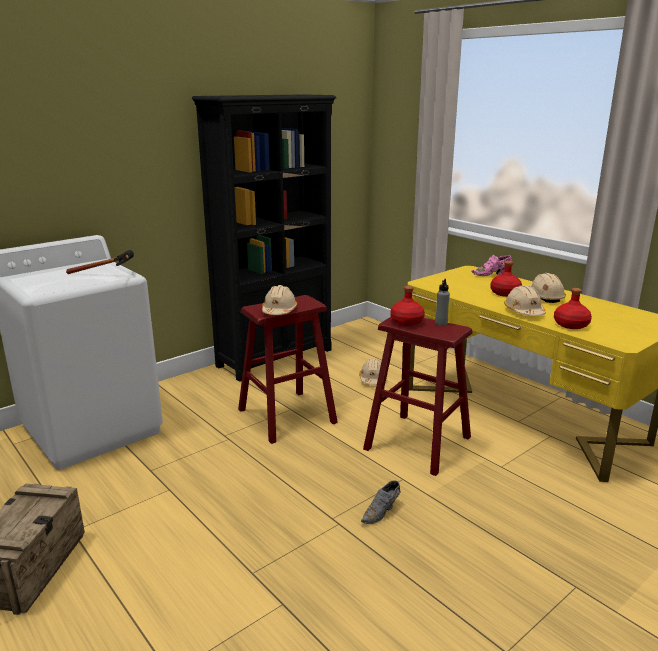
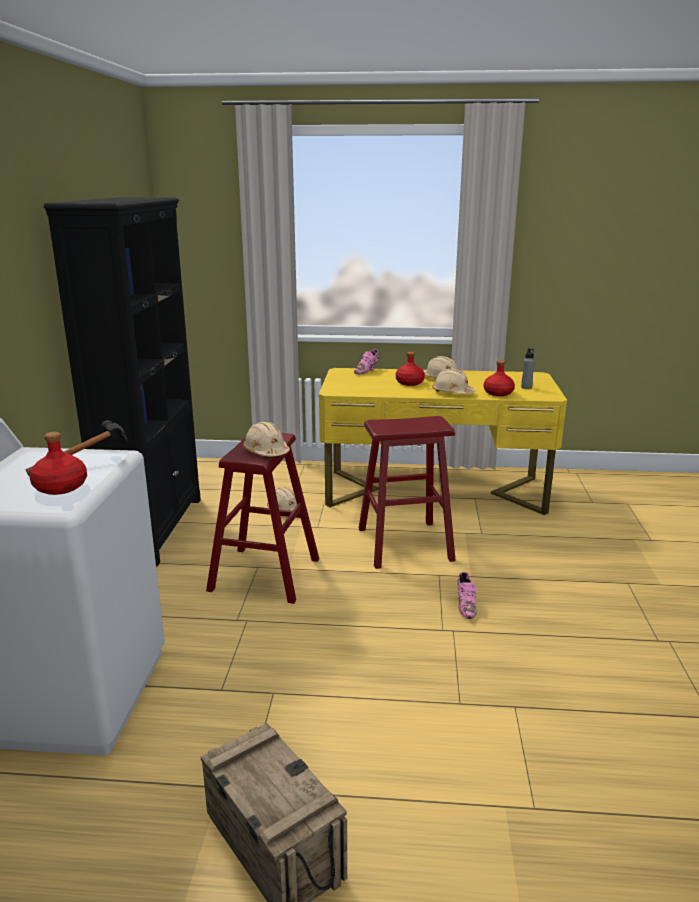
camera: 45 degrees left, 0 degrees up
(381, 512) = (466, 605): grey shoe -> pink shoe
(406, 321) = (390, 425): red bottle -> red bottle (60, 487)
(441, 323) = (415, 419): grey bottle -> grey bottle (526, 387)

